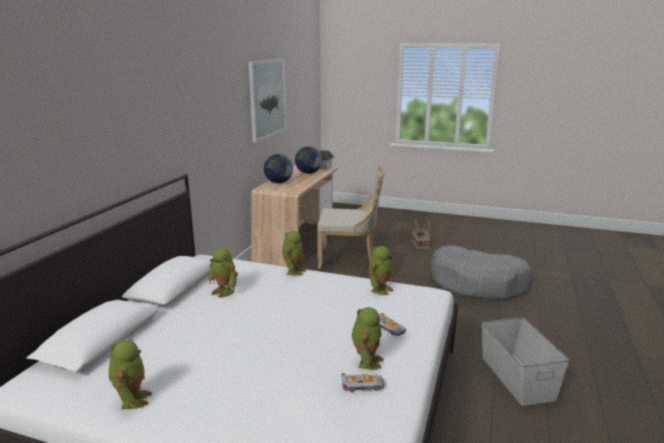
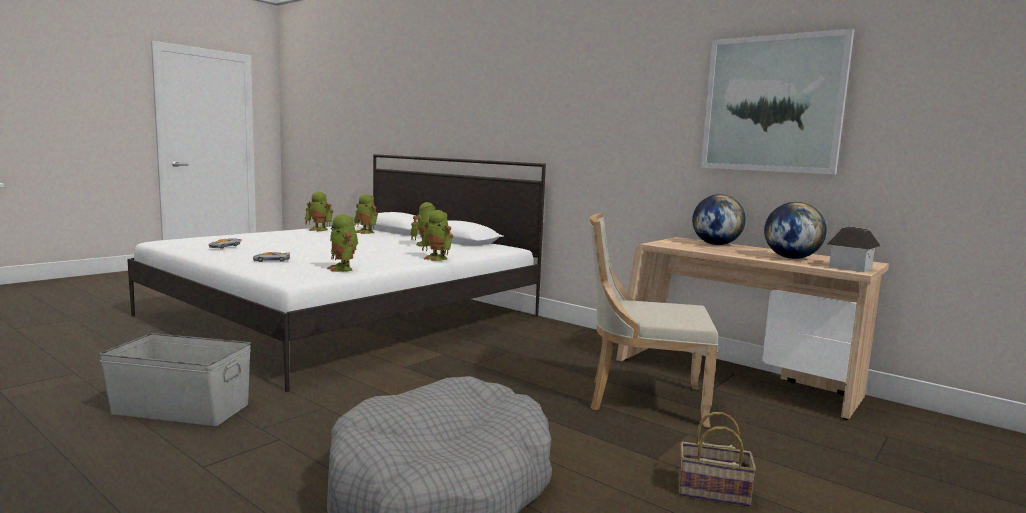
camera: 110 degrees right, 10 degrees down
(349, 259) = (642, 400): beige chair -> beige chair turned 75 degrees clockwise
(366, 361) = (246, 251): toy robot -> toy robot (366, 232)

